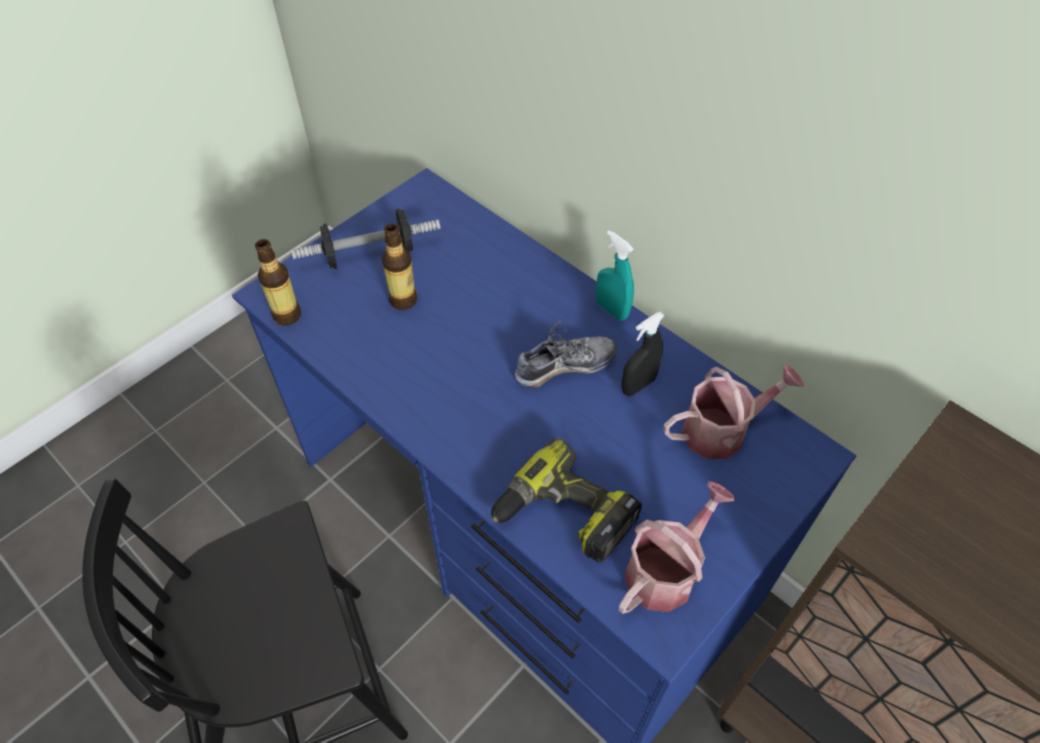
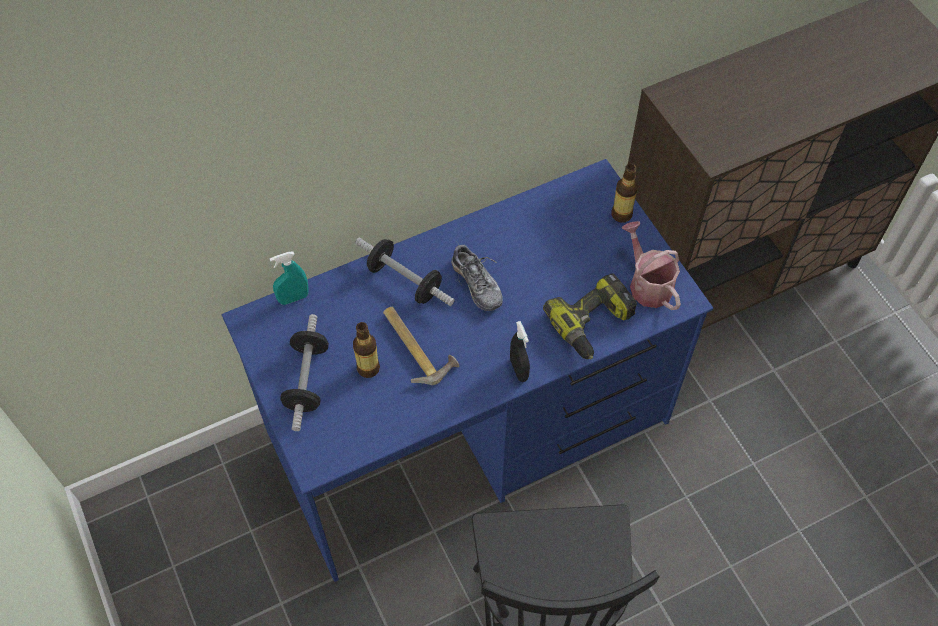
camera: 70 degrees left, 5 degrees up
(287, 315) = (346, 454): bottle -> bottle (621, 214)
(449, 334) = (416, 346): none -> hammer
(535, 296) = (405, 281): none -> dumbbell
(564, 366) = (476, 284): shoe -> shoe turned 150 degrees clockwise
(611, 310) = (439, 239): turquoise spray bottle -> turquoise spray bottle (293, 298)
(638, 385) = (510, 248): black spray bottle -> black spray bottle (519, 370)
(722, 430) = (563, 216): watering can -> none

